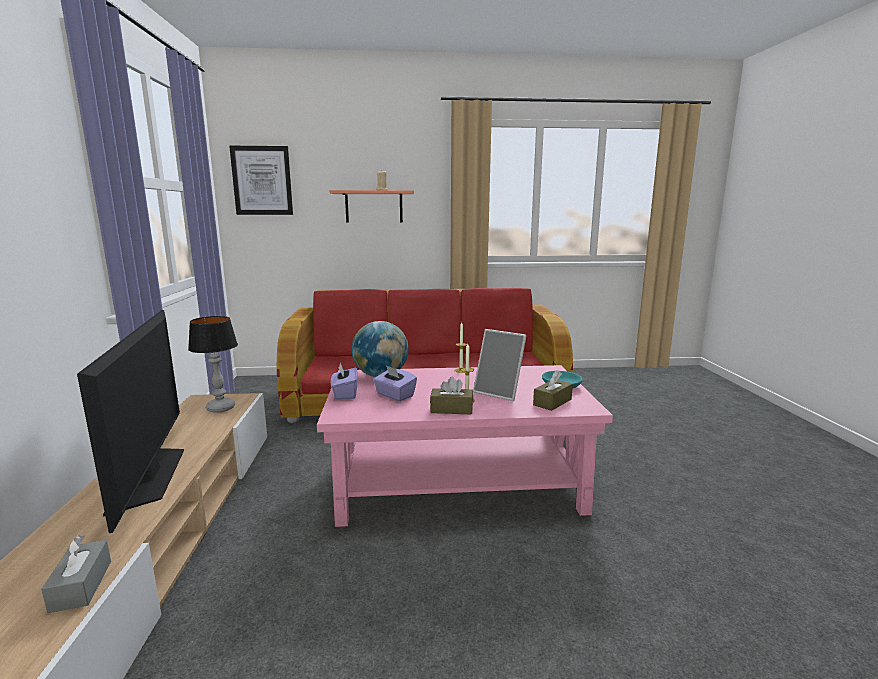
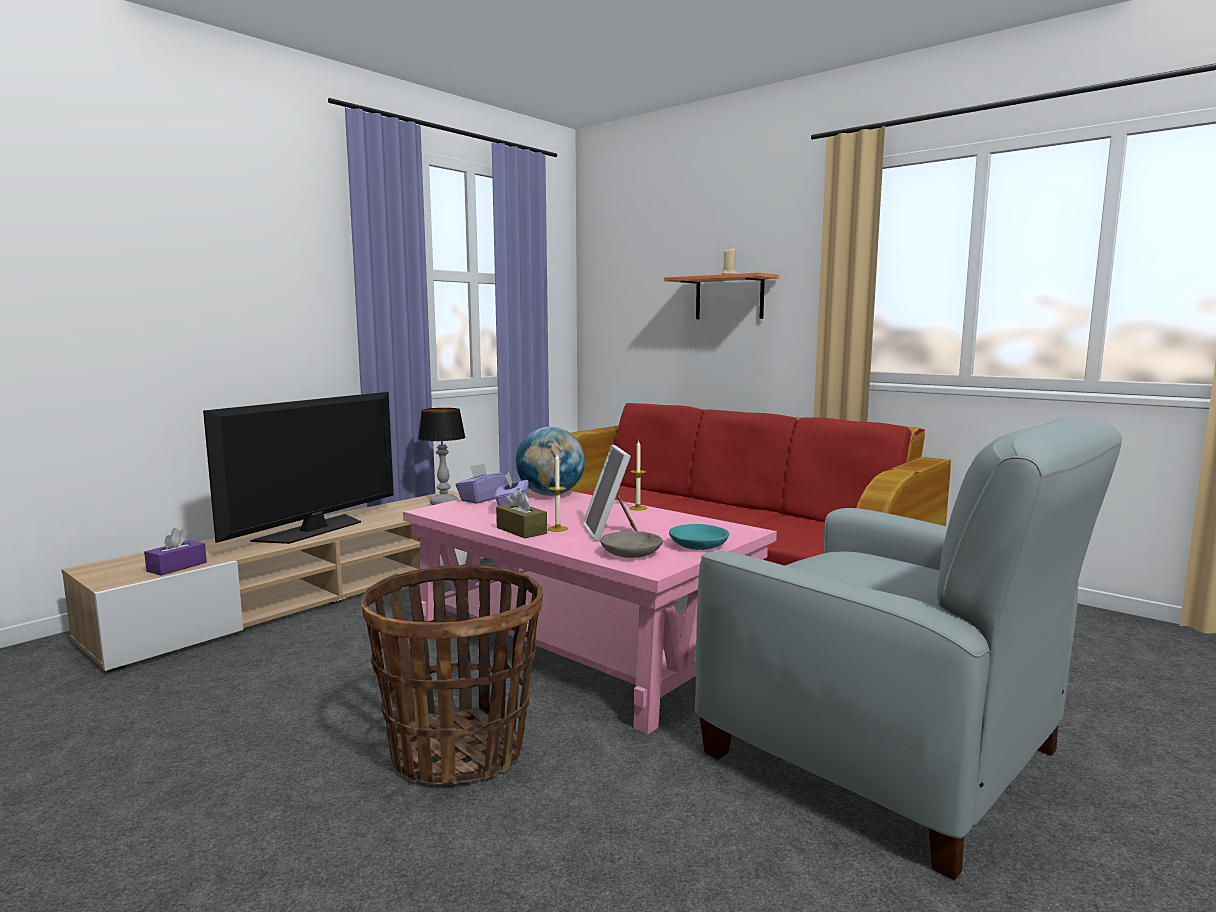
camera: 45 degrees right, 5 degrees down
(81, 586) = (177, 567): grey tissue box -> purple tissue box
(262, 181) = (616, 270): picture -> none
(540, 589) = (459, 751): none -> basket
(552, 402) = (632, 553): brown tissue box -> grey bowl
(672, 469) = (886, 755): none -> grey armchair

